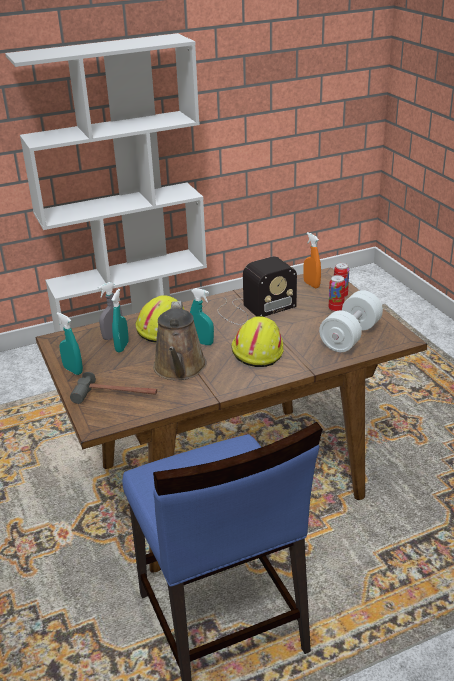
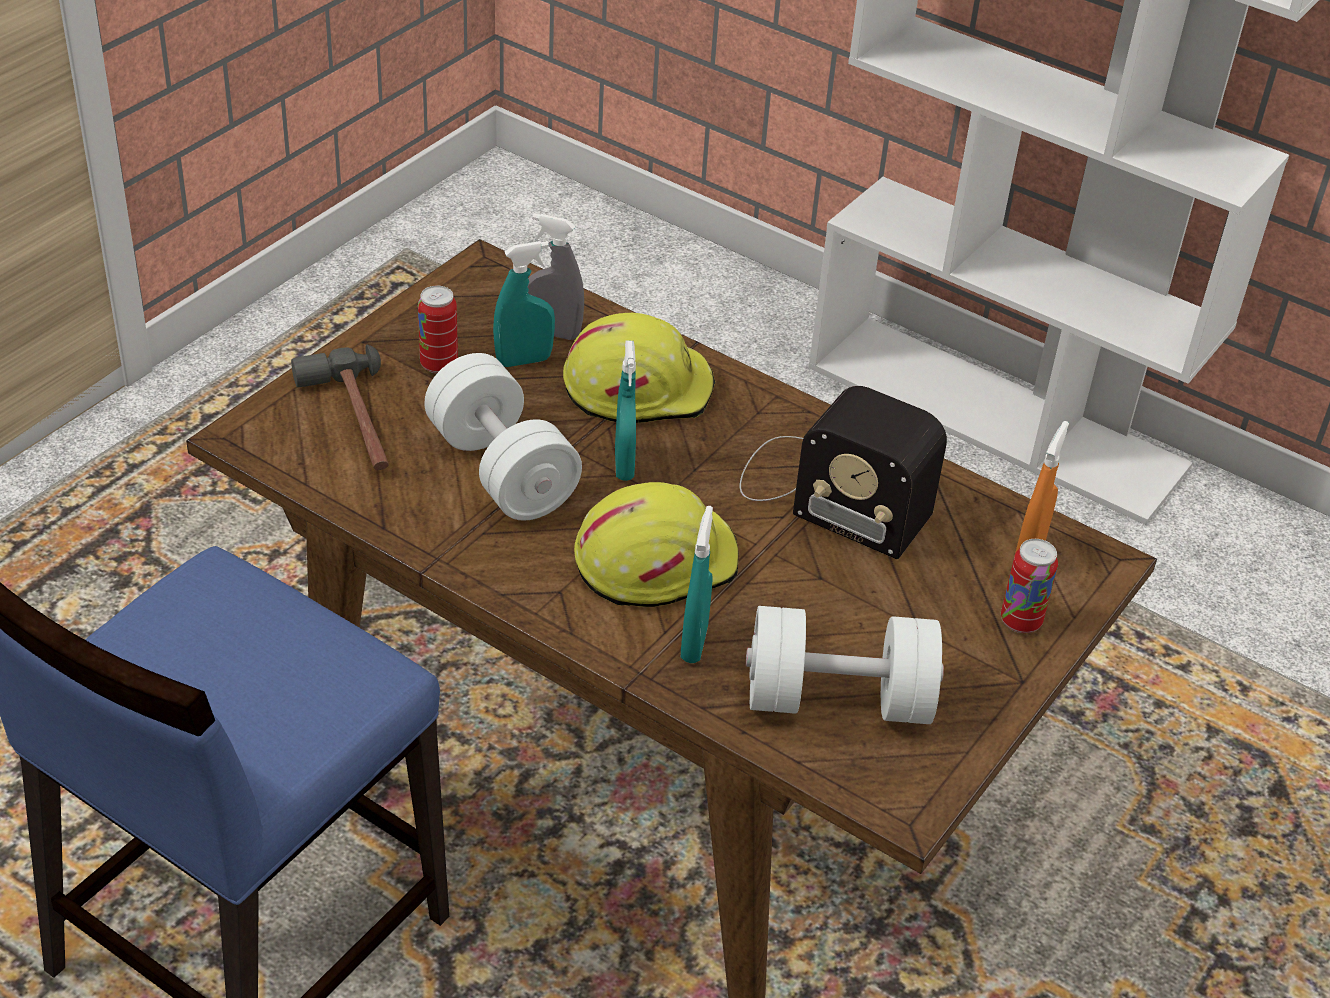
camera: 55 degrees right, 10 degrees up
(73, 370) = (399, 333): turquoise spray bottle -> turquoise spray bottle (694, 643)
(179, 369) = (502, 470): brown watering can -> white dumbbell
(336, 309) = (947, 634): can -> can (439, 365)

